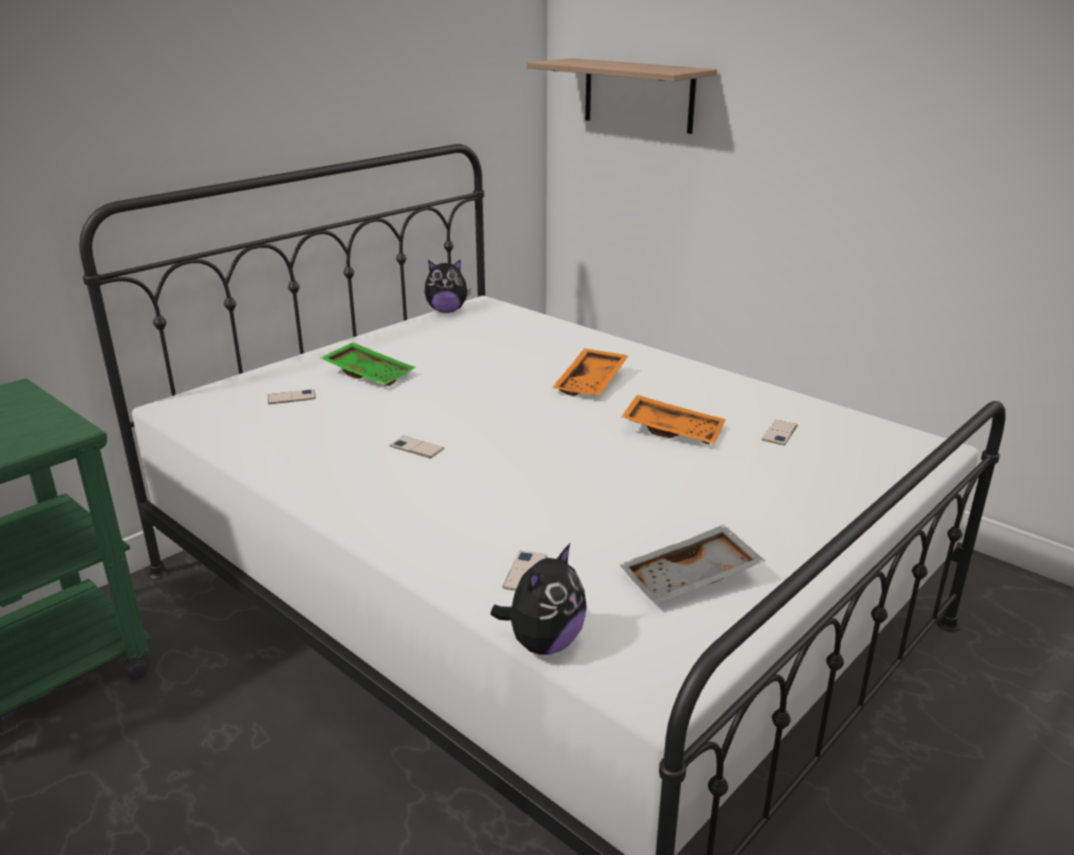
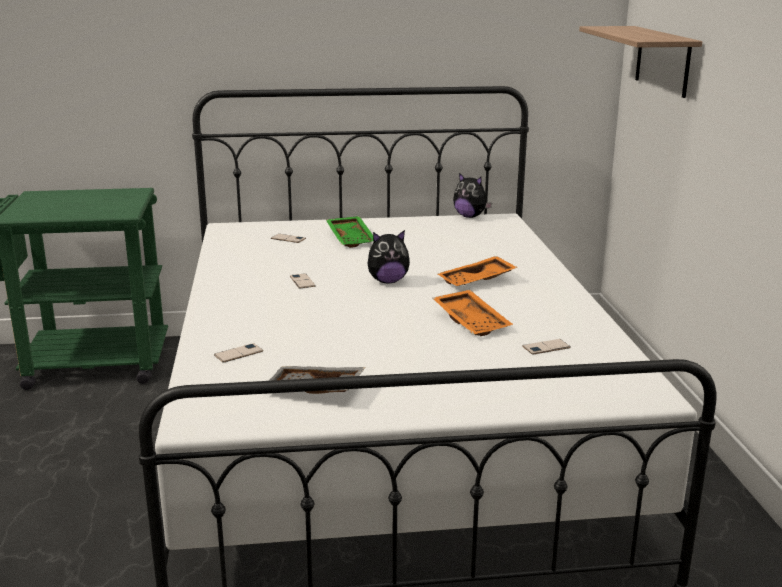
camera: 40 degrees right, 5 degrees down
(543, 643) = (186, 383): plush toy -> plush toy (388, 281)

